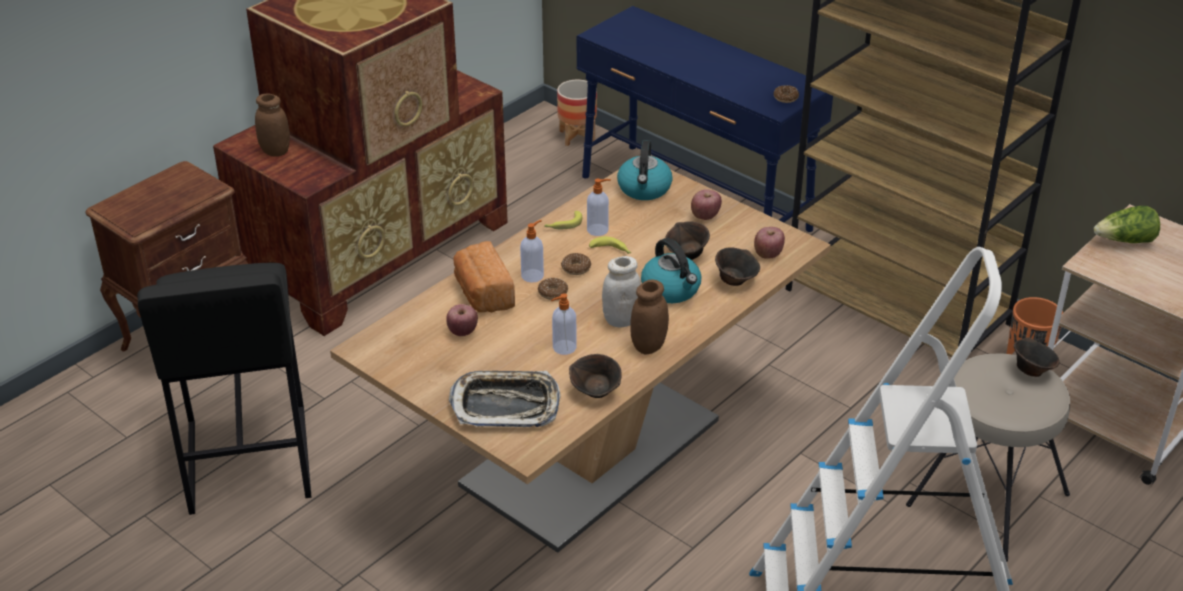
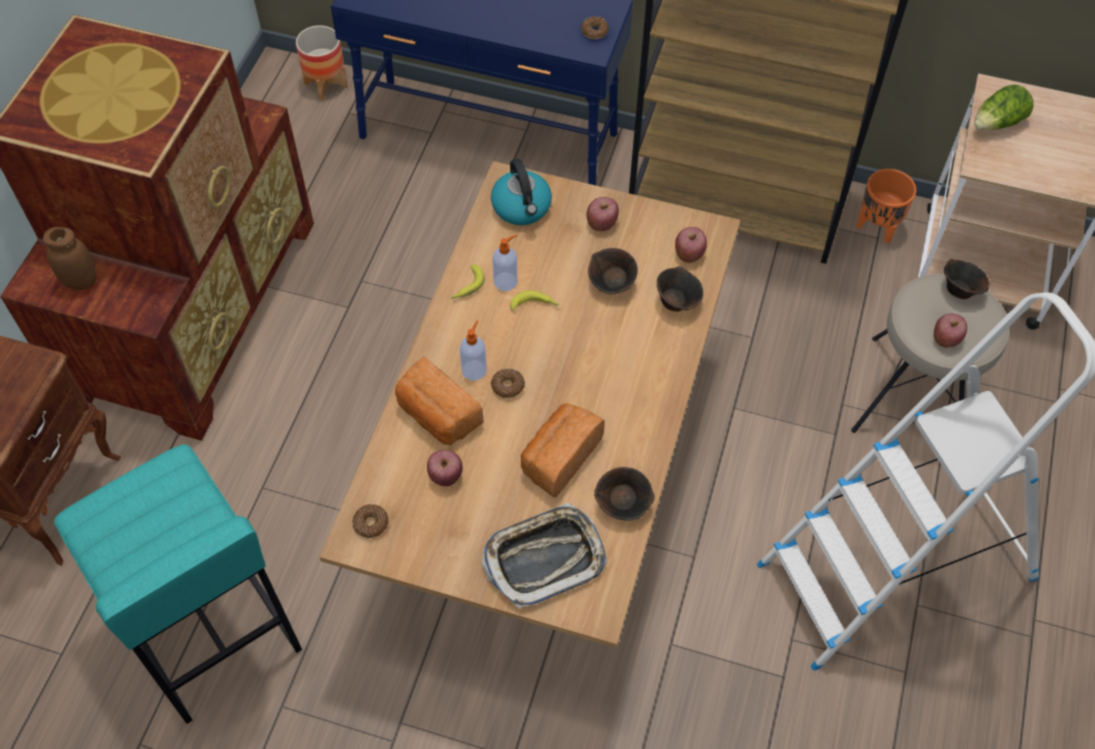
camera: 25 degrees left, 20 degrees up
(248, 462) = (212, 633): black stool -> turquoise stool
(563, 348) = (559, 457): soap dispenser -> bread
(576, 268) = (512, 343): donut -> donut (371, 523)
(621, 320) = (596, 397): white jar -> none
(649, 346) = (641, 422): brown jar -> none
(671, 289) = (622, 337): kettle -> none
(993, 400) = (946, 339): none -> apple

